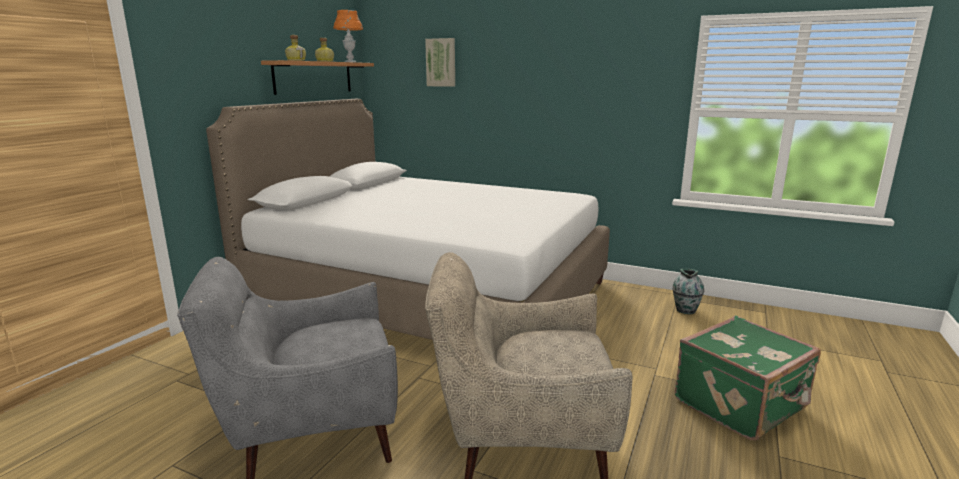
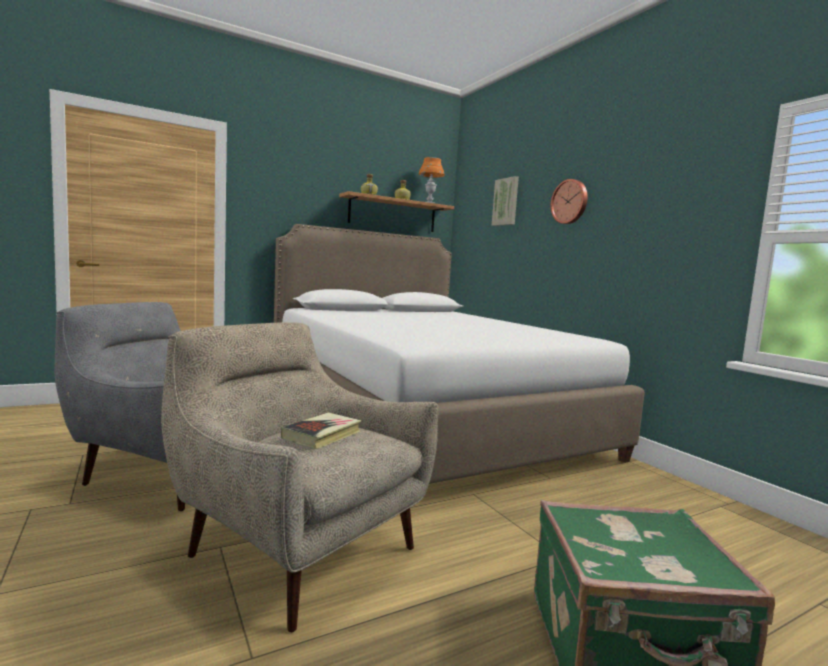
camera: 35 degrees right, 10 degrees down
(520, 70) = (570, 202): none -> wall clock
(546, 348) = (322, 435): none -> book
(685, 310) = (713, 521): vase -> none

